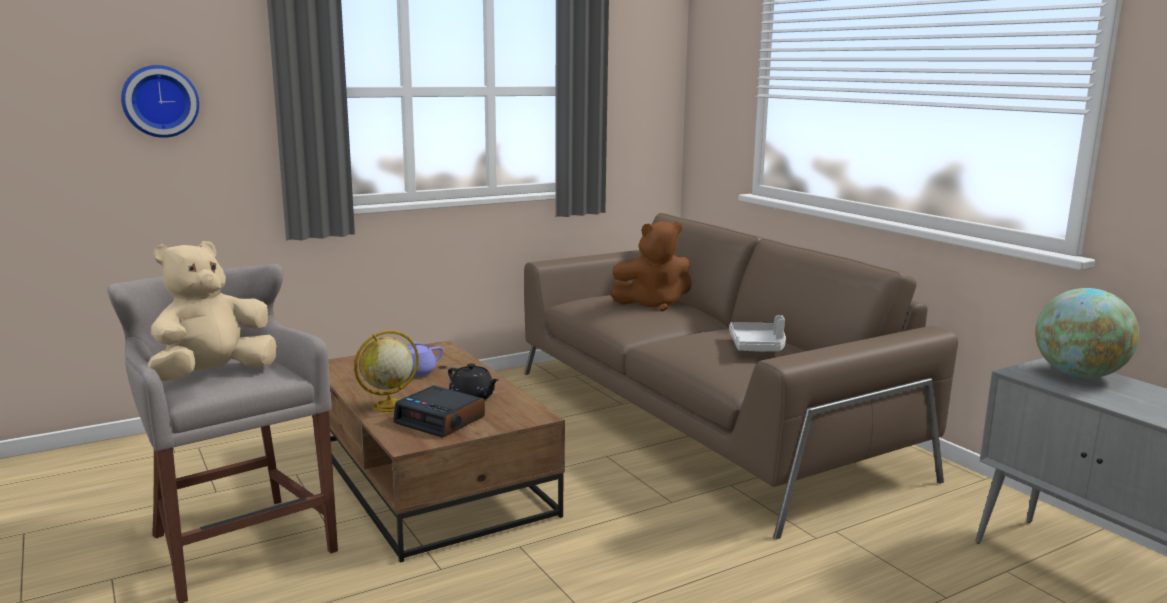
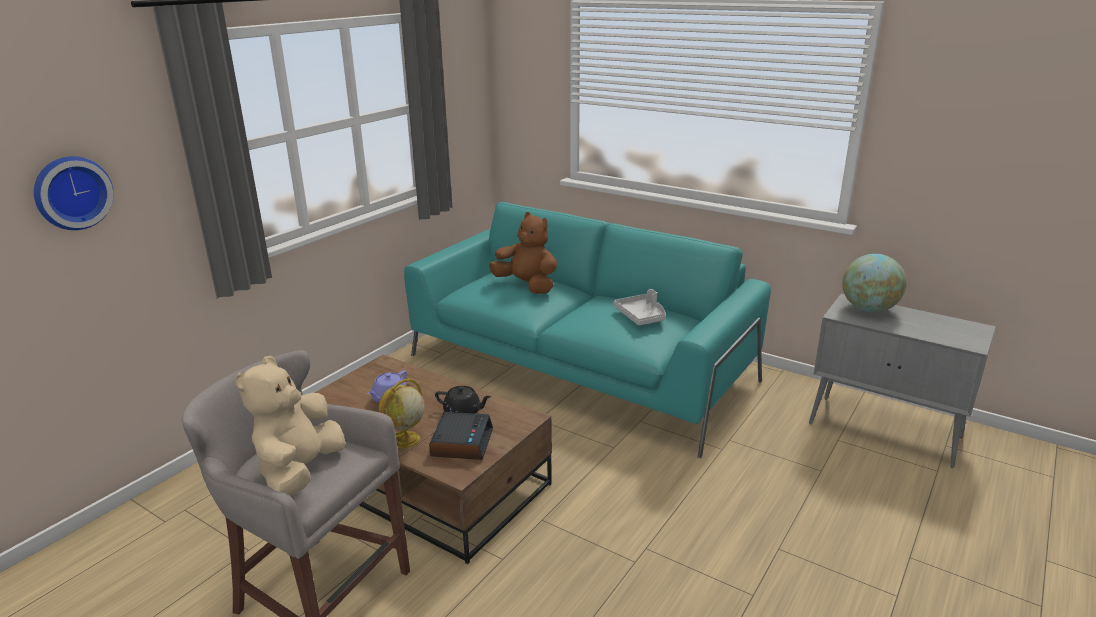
camera: 25 degrees left, 10 degrees up
(441, 420) = (461, 442): alarm clock -> alarm clock turned 90 degrees counterclockwise
(653, 304) = (527, 286): brown plush toy -> brown plush toy turned 105 degrees counterclockwise
(704, 420) = (580, 368): brown sofa -> turquoise sofa

